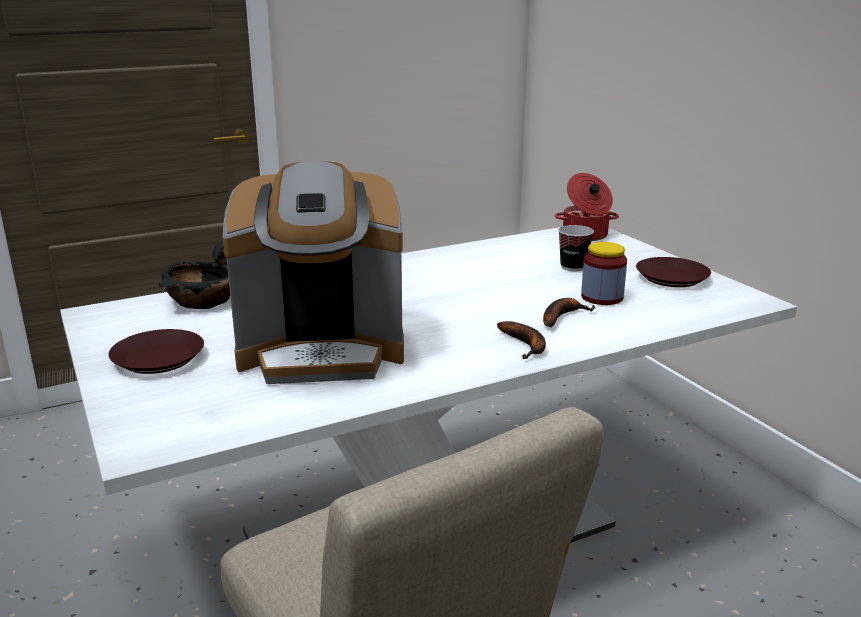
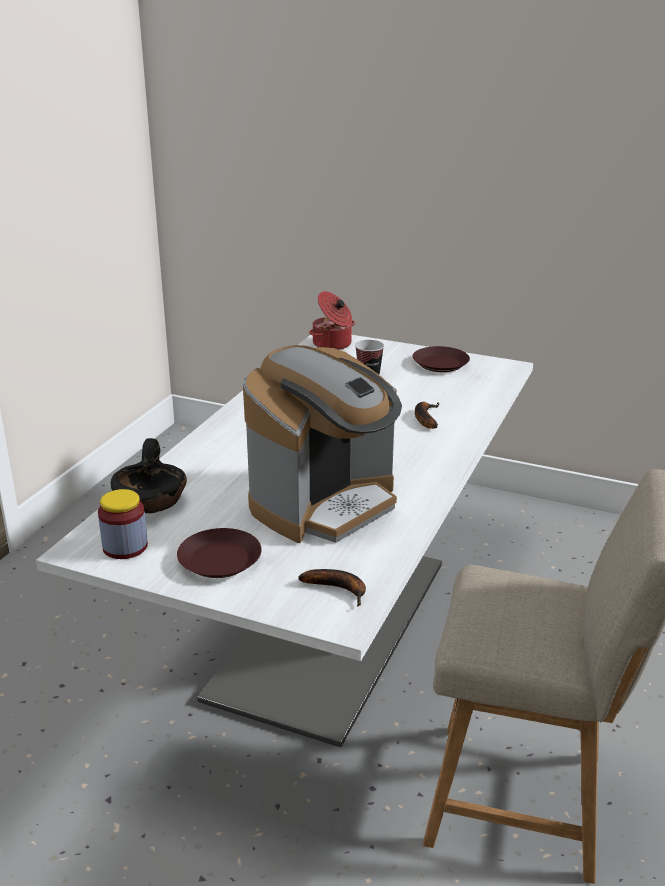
camera: 40 degrees left, 5 degrees up
(526, 345) = (439, 447): banana -> banana (339, 589)
(602, 297) = (424, 394): jar -> jar (125, 547)

